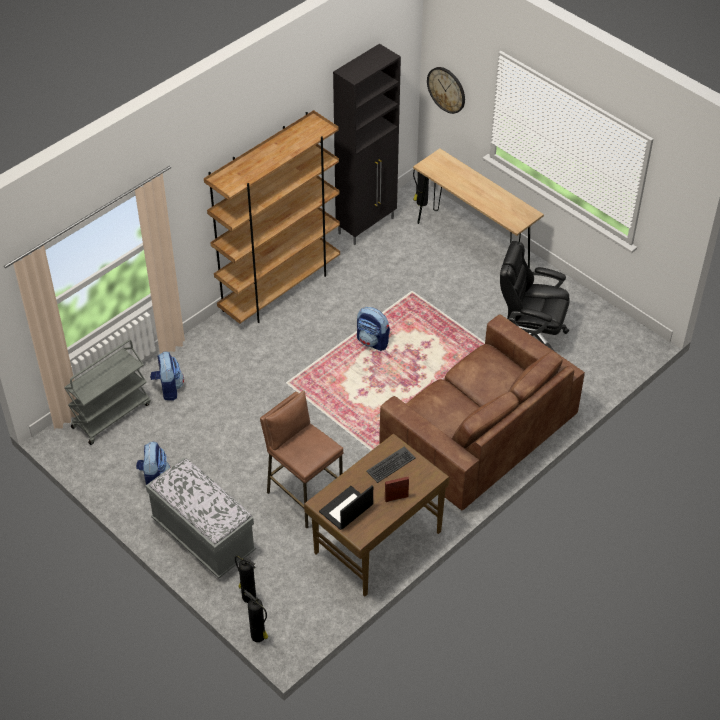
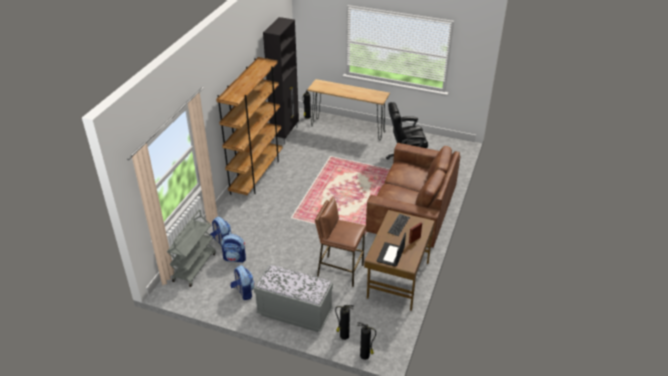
camera: 25 degrees left, 10 degrees down
(373, 341) = (325, 184): backpack -> backpack (235, 258)
(446, 89) = (313, 43): wall clock -> none

